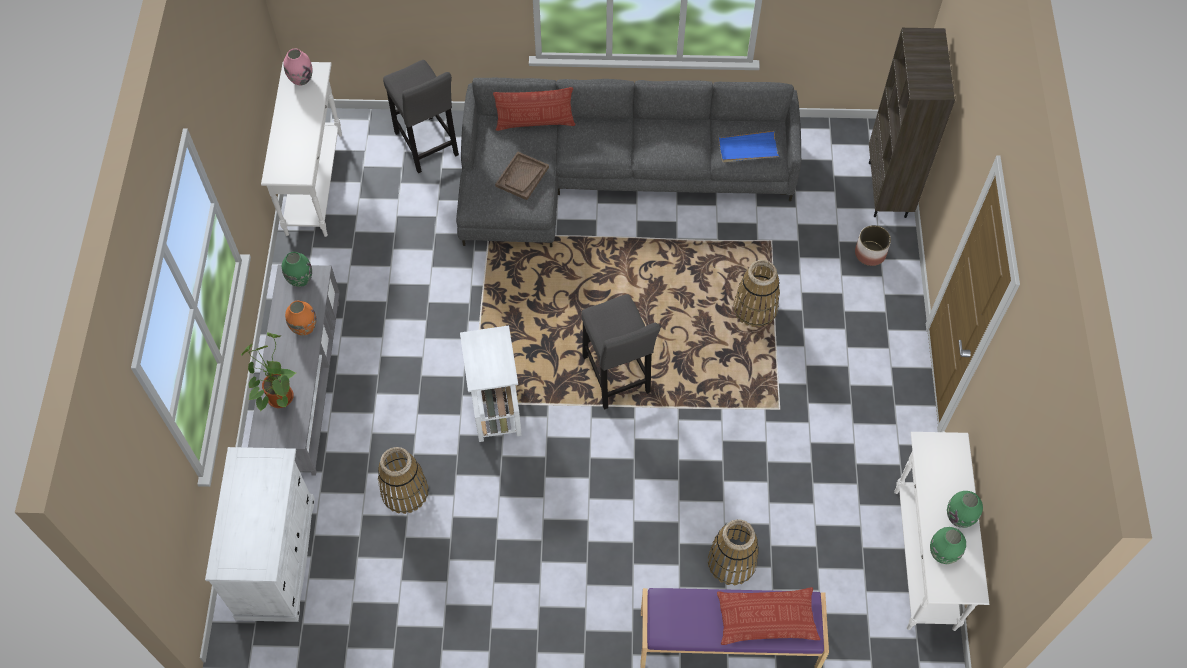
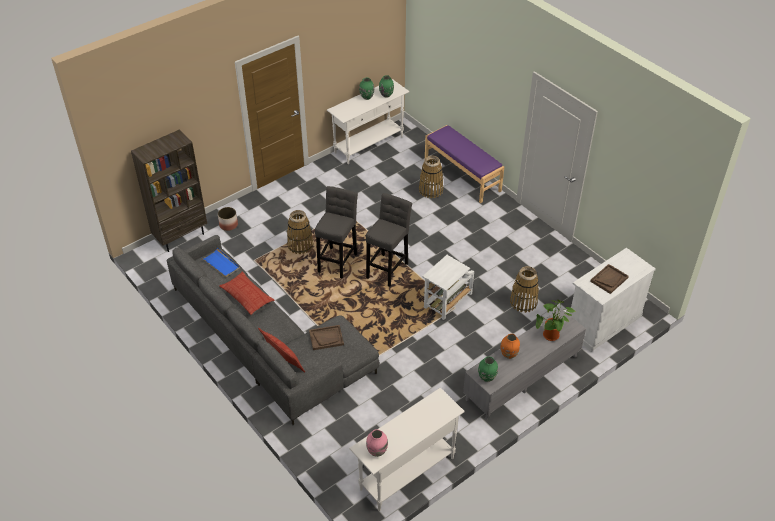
camera: 130 degrees left, 15 degrees down
(252, 497) = (609, 279): none -> brown tray
(427, 147) = (328, 438): grey stool -> grey stool (338, 261)
(766, 618) = (454, 141): pillow -> pillow (247, 296)

